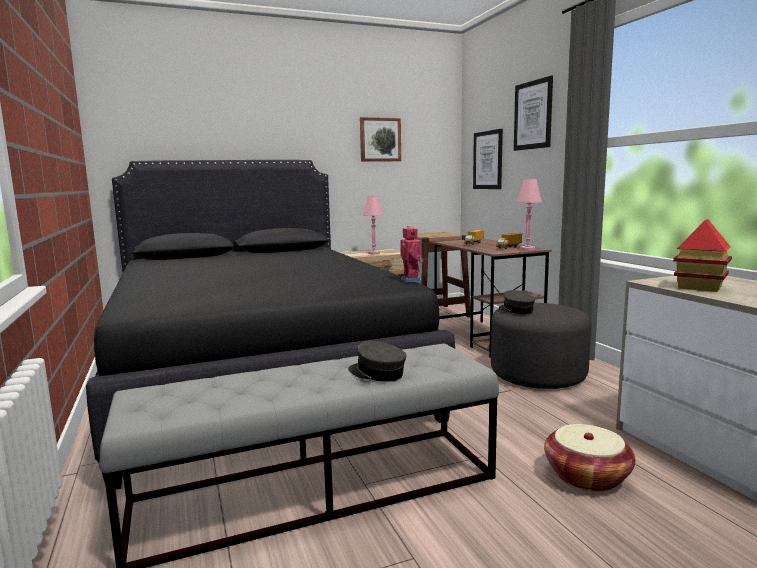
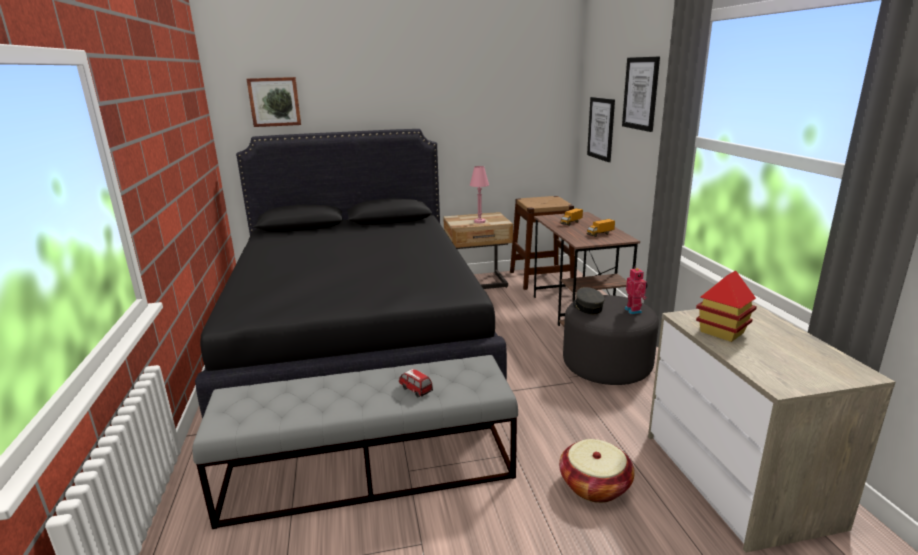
camera: 10 degrees right, 10 degrees up
(376, 373) = (415, 390): grey cap -> toy car
(380, 139) = (492, 104): picture -> picture (274, 102)
(412, 280) = (477, 286): toy robot -> toy robot (634, 310)
(527, 249) = (616, 239): pink table lamp -> none

